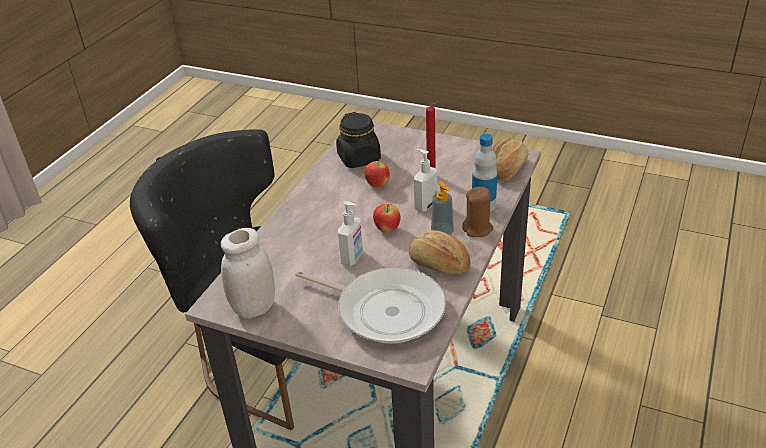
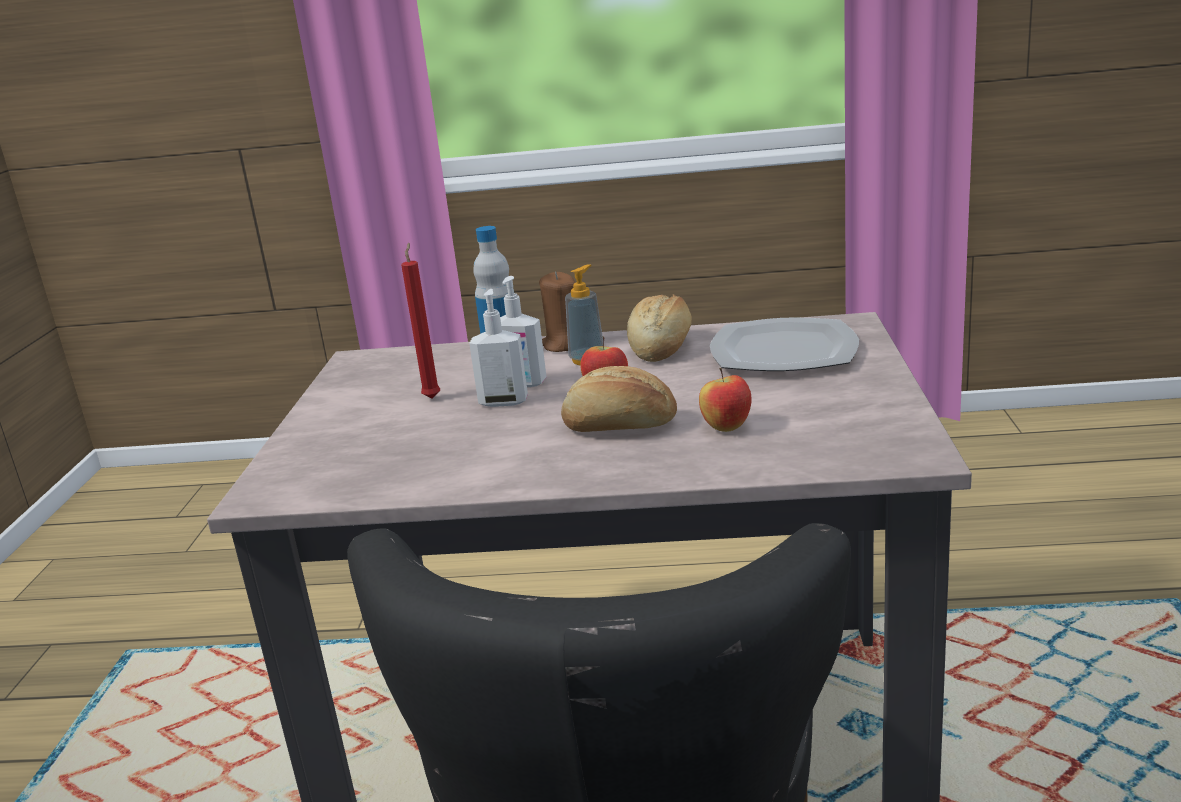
camera: 110 degrees left, 15 degrees down
(254, 308) = (884, 424): white jar -> none
(353, 258) = (696, 395): soap dispenser -> soap dispenser (503, 401)
(359, 158) = (391, 466): black jar -> none
(377, 185) = (481, 428): apple -> apple (726, 428)
(385, 309) = (782, 352): frying pan -> plate
(506, 169) = (396, 358): bread -> bread (620, 427)

